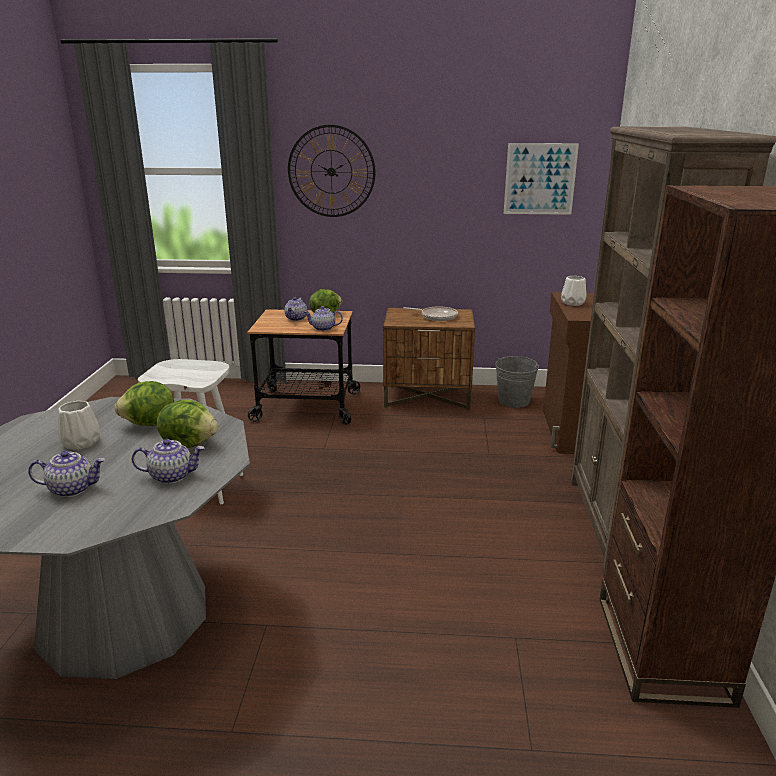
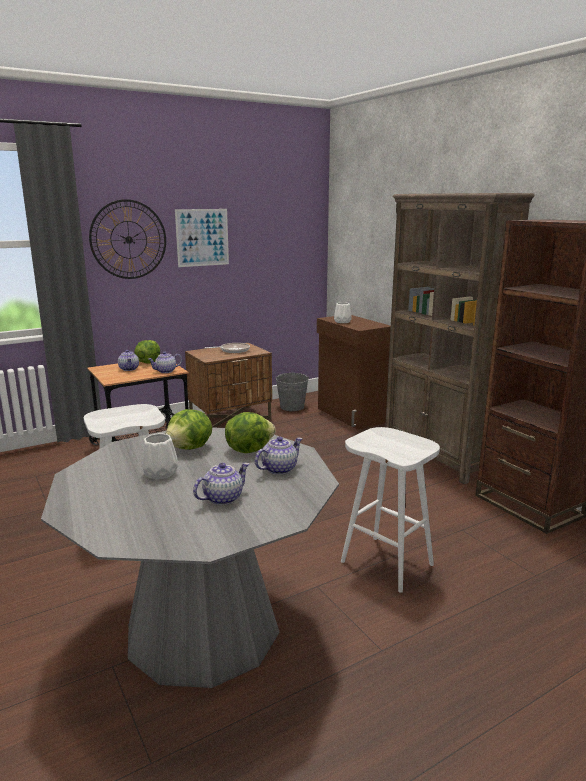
camera: 35 degrees left, 5 degrees down
(370, 636) = (388, 563): none -> white stool
(540, 179) = (284, 238): picture -> picture (202, 237)

